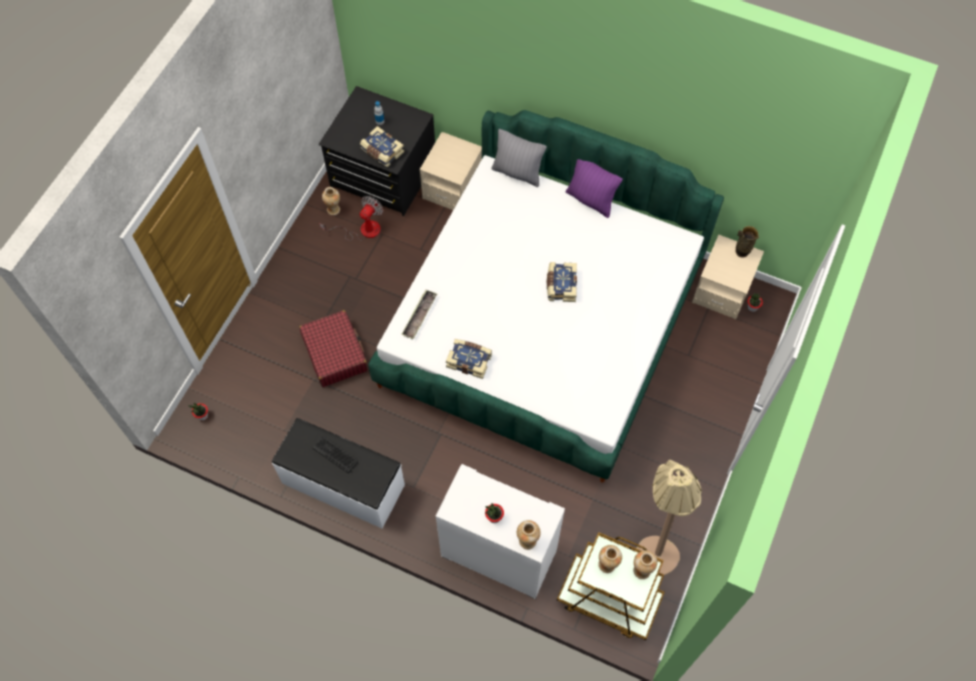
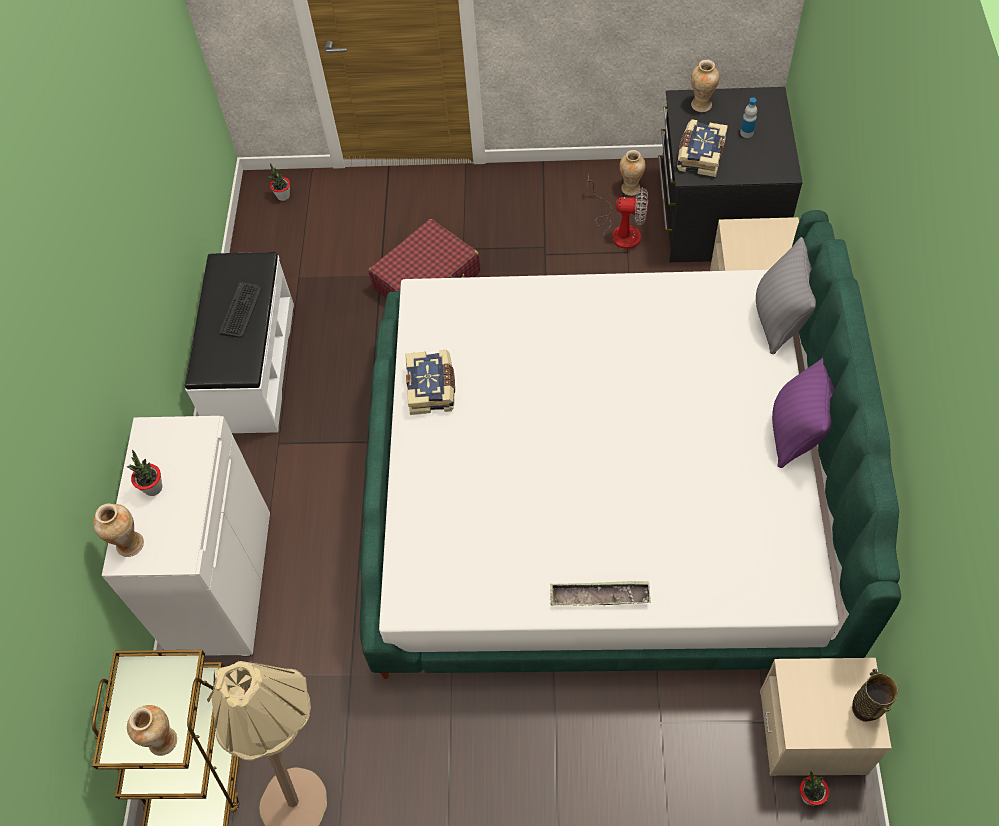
camera: 70 degrees right, 5 degrees down
(419, 316) = (471, 304): tray -> tray (599, 596)
(561, 285) = (617, 451): book -> none
(607, 565) = (157, 686): vase -> vase (701, 105)

